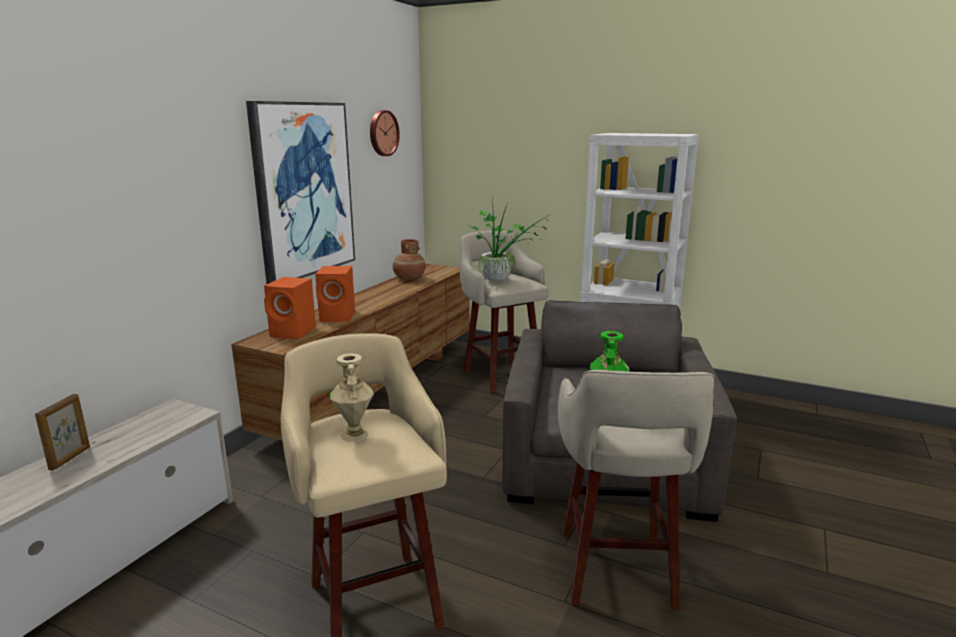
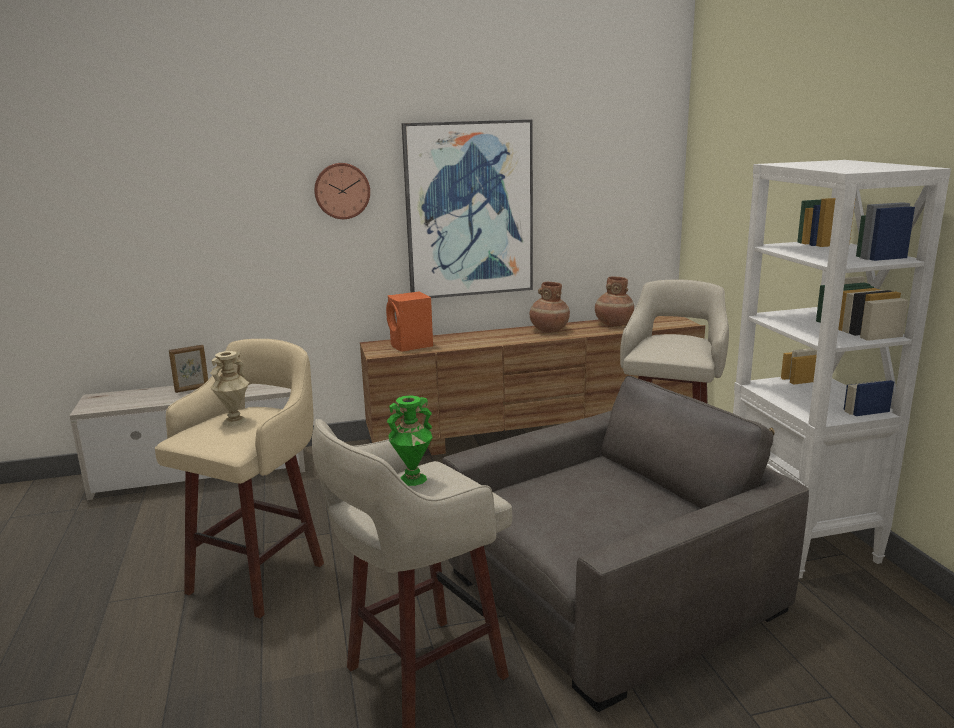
camera: 50 degrees right, 0 degrees up
(339, 316) = (470, 342): orange speaker -> none
(375, 293) = (548, 330): none -> brown vase
(382, 133) = (605, 151): wall clock -> wall clock (342, 190)
(502, 280) = (667, 345): potted plant -> none

